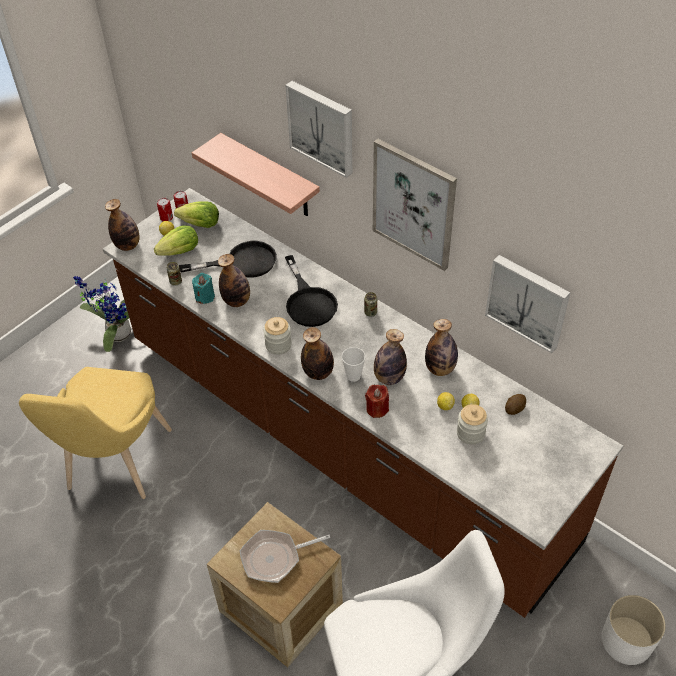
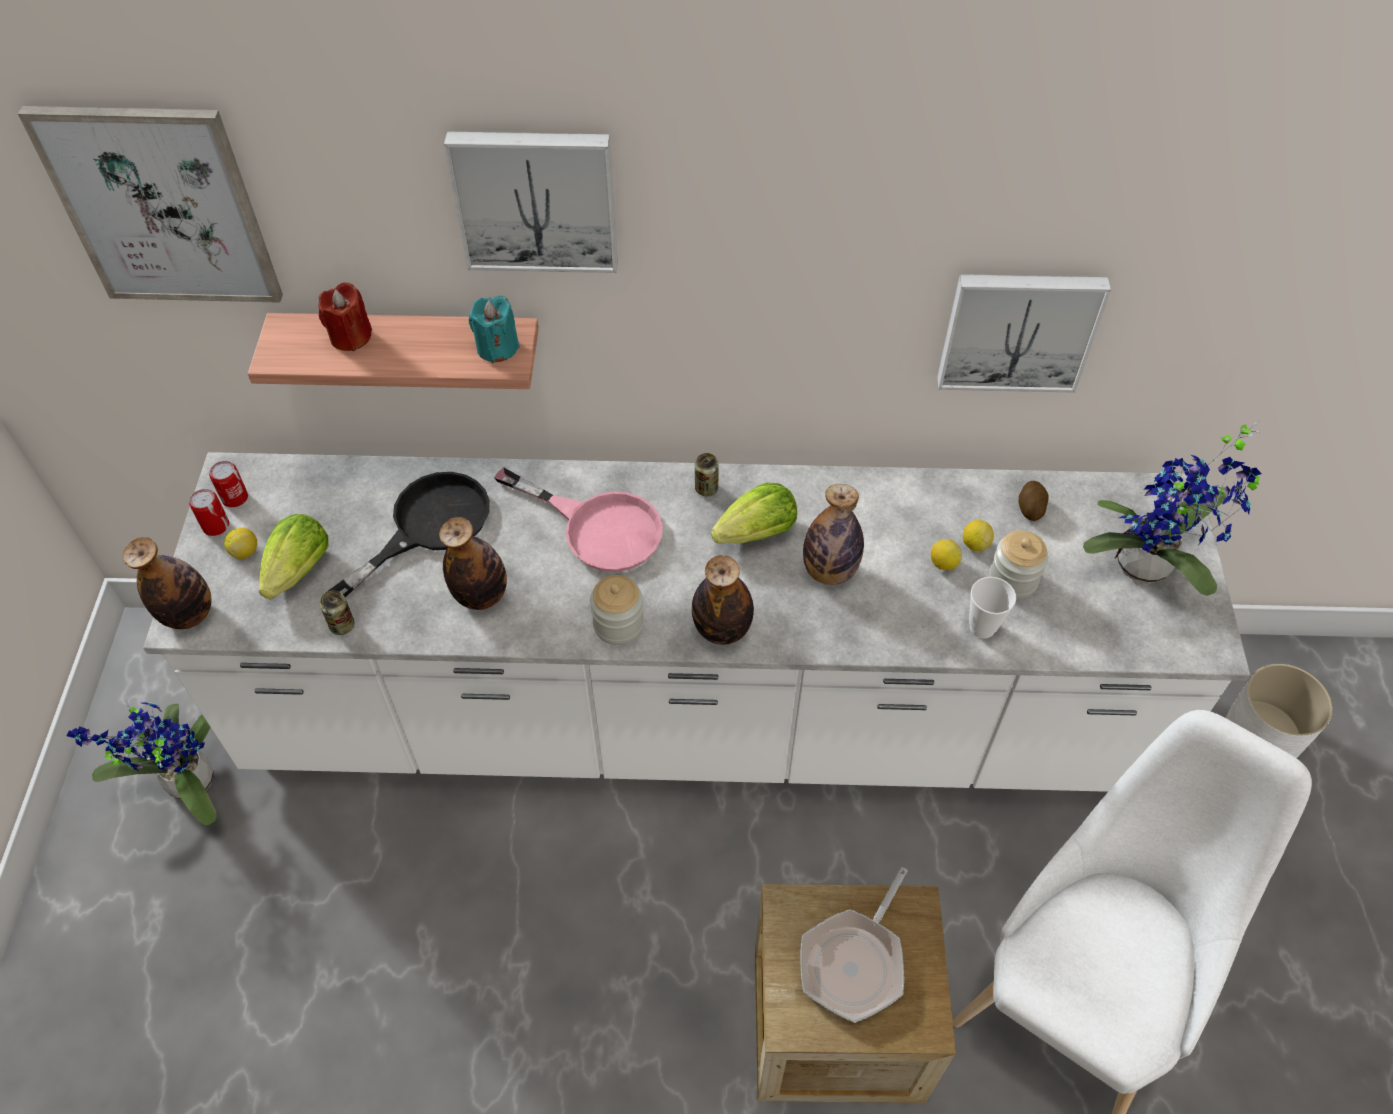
camera: 40 degrees left, 5 degrees up
(116, 465) = (385, 1000): yellow chair -> none
(200, 224) = (291, 503): lettuce -> lettuce (757, 533)
(205, 297) = (419, 620): turquoise candle -> turquoise candle (497, 348)
(309, 302) = (598, 527): black frying pan -> pink frying pan
(341, 439) = (696, 715): brown counter -> white counter
(353, 376) = (778, 601): cup -> cup (982, 627)
(377, 409) = (859, 629): red candle -> red candle (350, 336)
(414, 204) = (768, 261): picture -> picture (162, 206)
(440, 369) = (883, 513): bottle -> none
(545, 470) = (1149, 569): none -> potted plant

